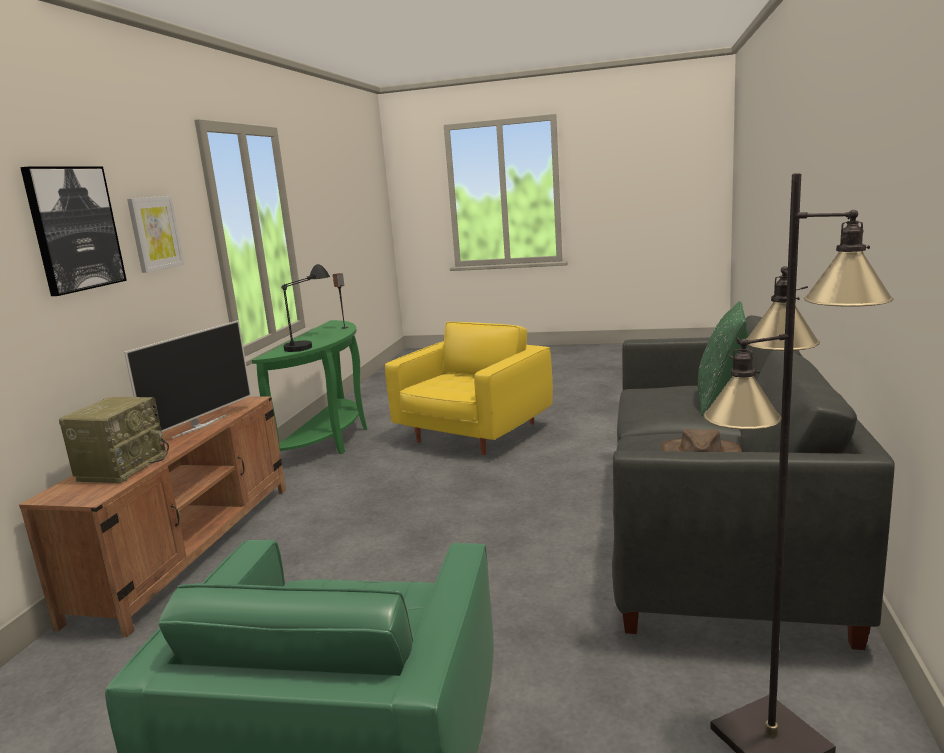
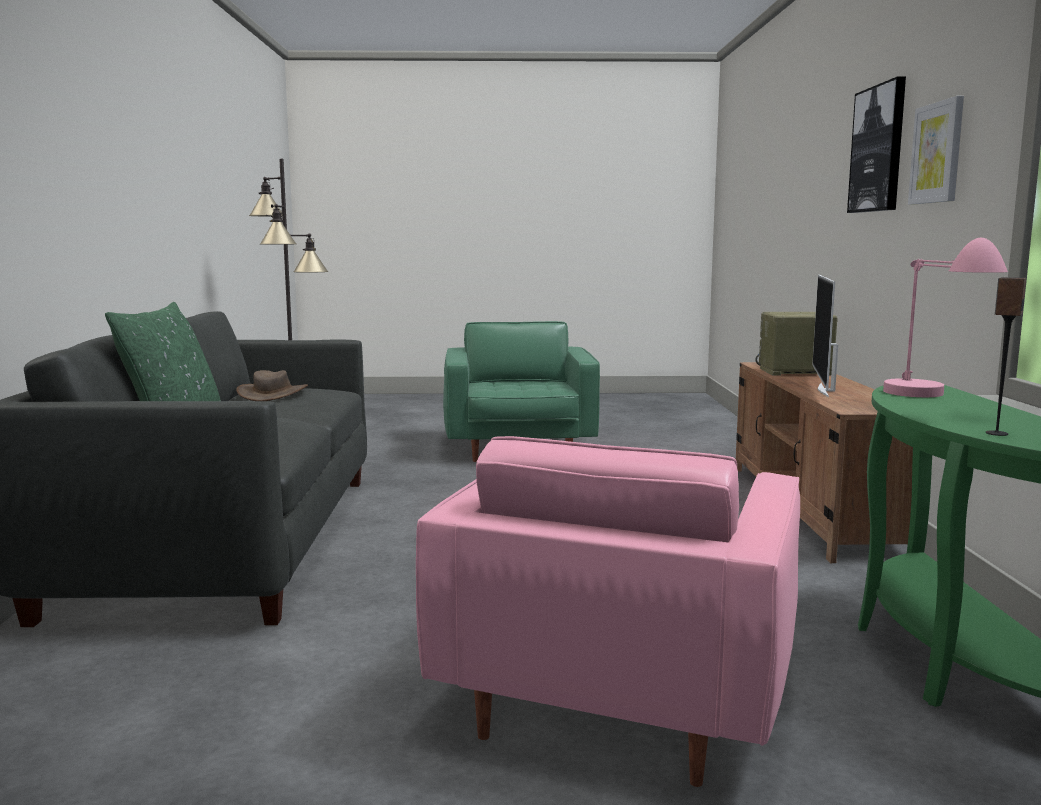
camera: 165 degrees right, 5 degrees down
(122, 468) = (793, 372): radio -> radio turned 90 degrees clockwise
(310, 342) = (933, 401): black table lamp -> pink table lamp
(473, 434) = (620, 690): yellow armchair -> pink armchair

